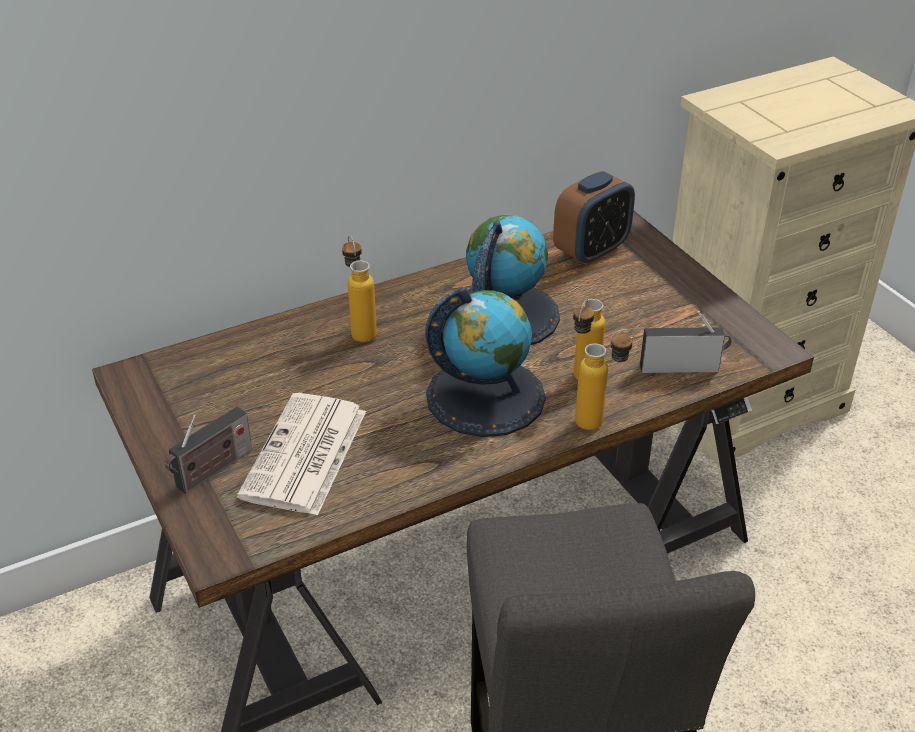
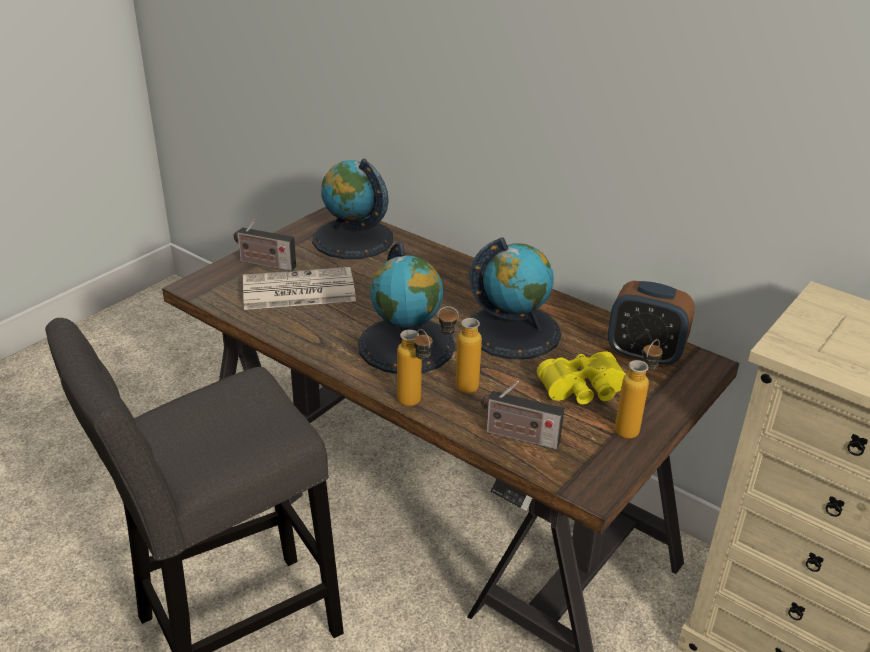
camera: 65 degrees right, 5 degrees down
(212, 376) = (352, 239): none -> globe
(360, 329) = (443, 276): bottle -> bottle (632, 427)
(630, 305) = (584, 391): none -> yellow binoculars
(682, 367) = (518, 436): radio -> radio turned 135 degrees clockwise

